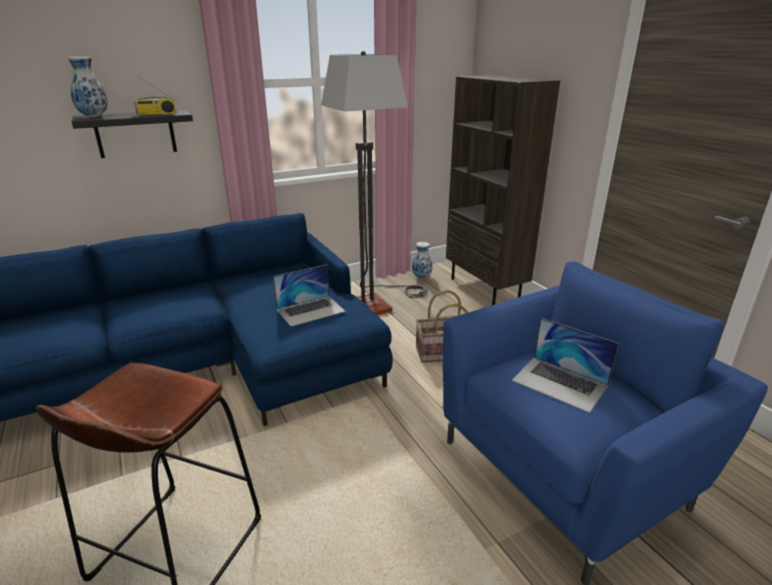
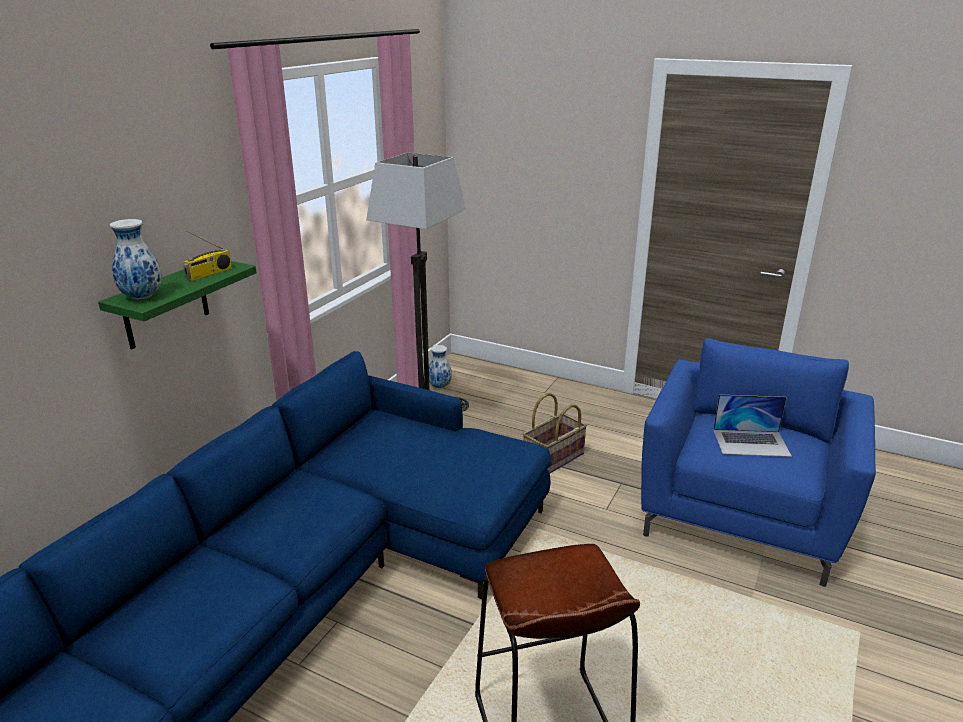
camera: 35 degrees left, 0 degrees up
(135, 134) = (165, 304): black shelf -> green shelf
(311, 310) = (469, 458): laptop -> none
(485, 288) = (515, 379): brown bookcase -> none

